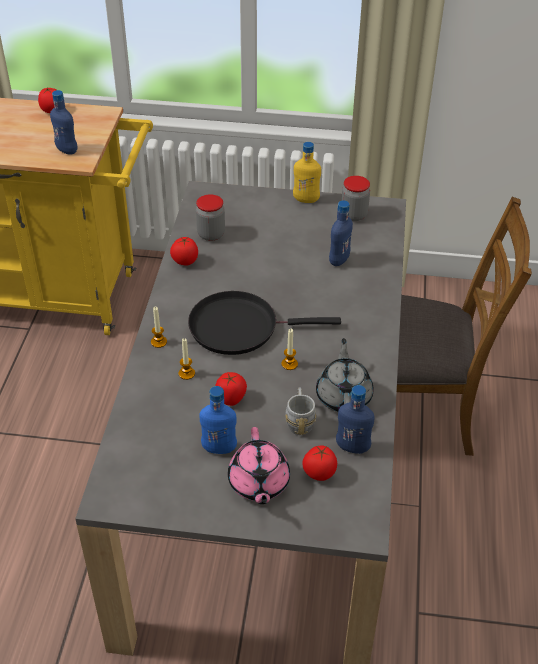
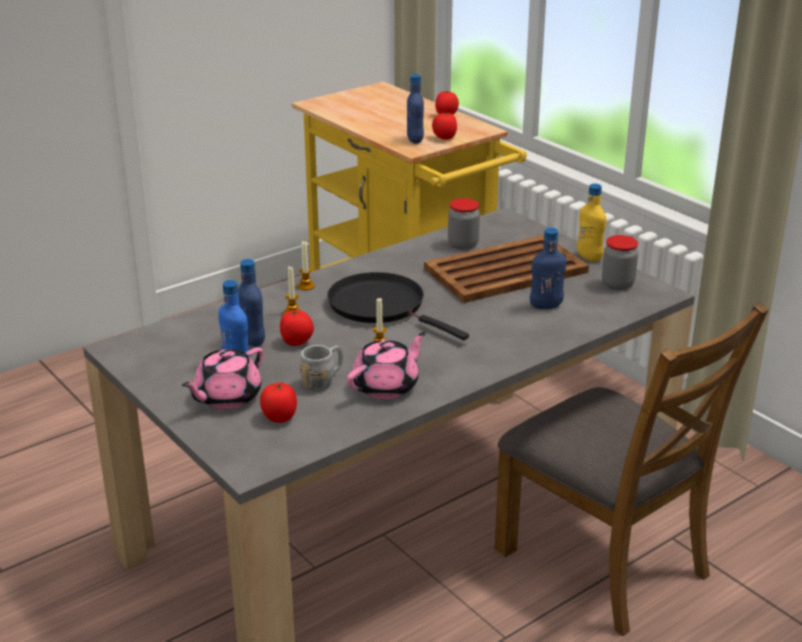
camera: 45 degrees right, 15 degrees down
(185, 262) = (411, 251): tomato -> tomato (444, 138)
(273, 242) = (507, 270): none -> brown tray
(344, 396) = (387, 386): grey teapot -> pink teapot
(352, 447) = (334, 419): blue bottle -> blue bottle (253, 341)

